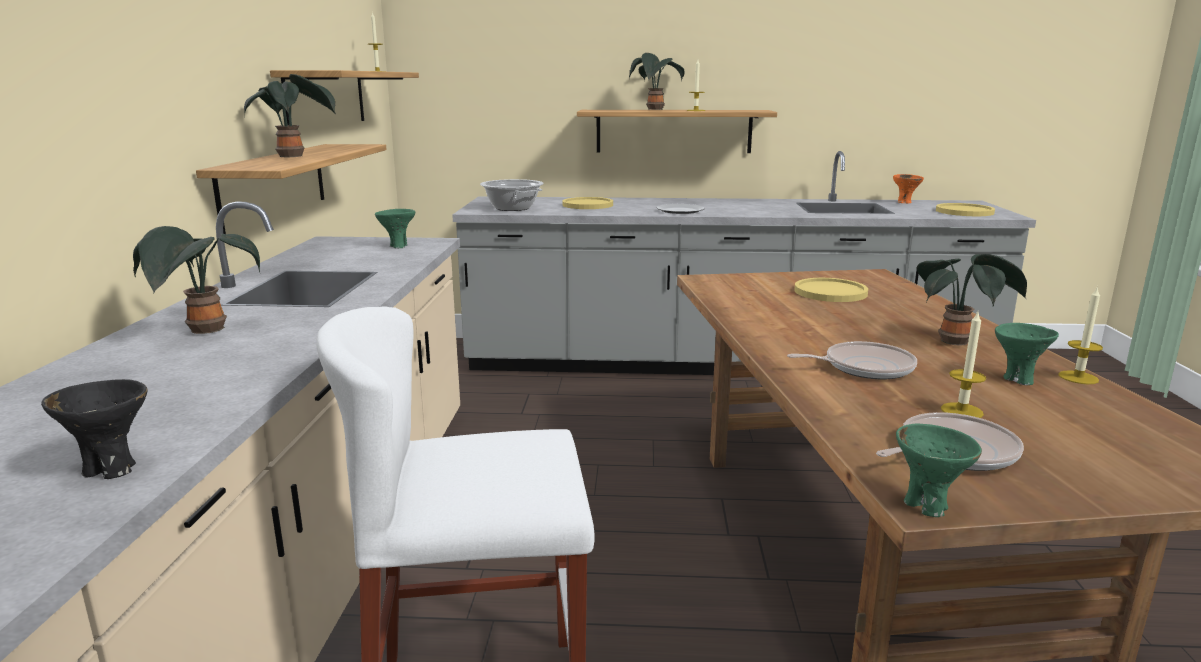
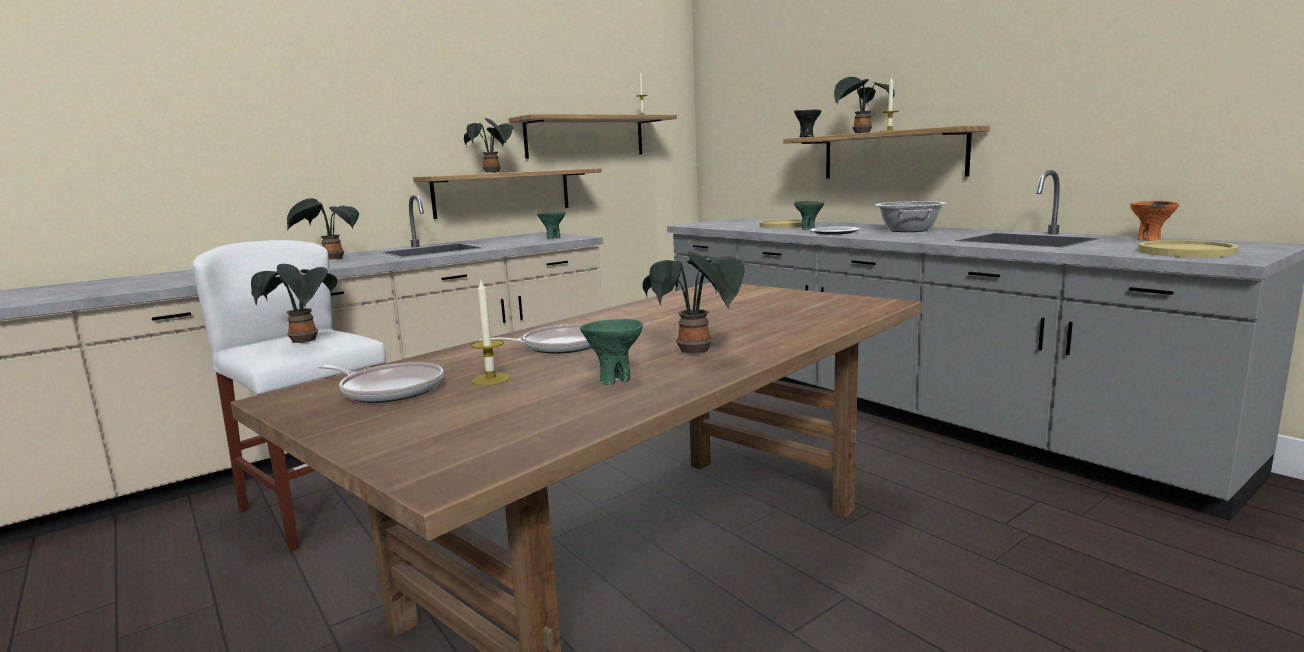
camera: 50 degrees right, 5 degrees down
(111, 470) = (142, 287): black bowl -> black bowl (807, 137)
(512, 208) = (720, 224): cooking pot -> cooking pot (908, 230)
(516, 460) = (305, 341): none -> potted plant
(830, 292) = (771, 307): yellow plate -> none
(864, 367) = (559, 346): frying pan -> frying pan turned 60 degrees counterclockwise
(927, 506) = (274, 399): green bowl -> green bowl (808, 229)
(1078, 377) = (665, 393): candle -> none

